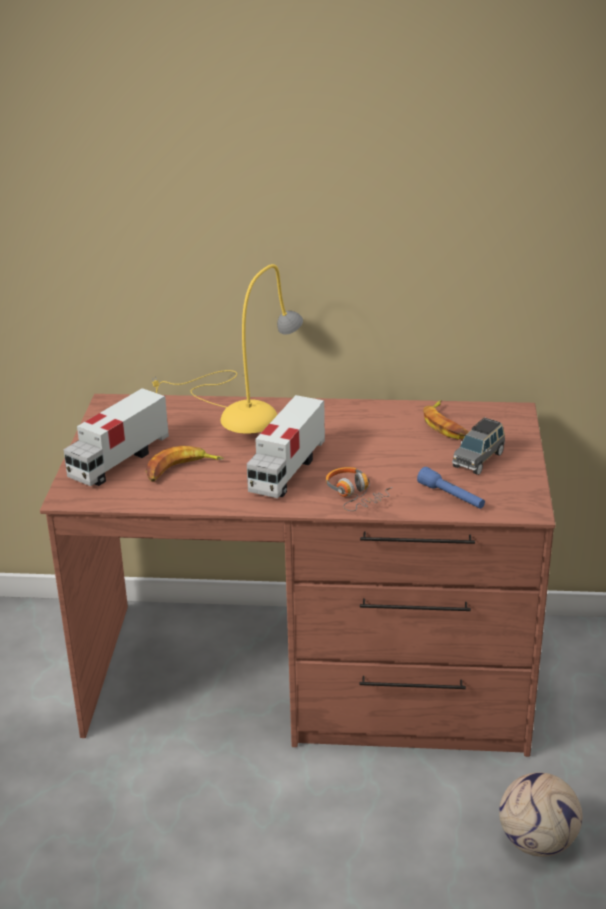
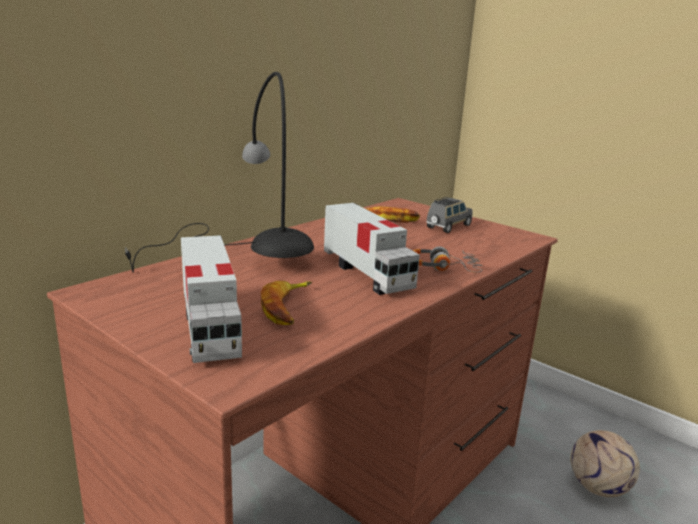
camera: 55 degrees left, 10 degrees down
(242, 418) = (249, 258): yellow table lamp -> black table lamp
(451, 496) = (488, 246): blue flashlight -> none
(478, 460) = (448, 226): grey toy car -> grey toy car turned 120 degrees counterclockwise

